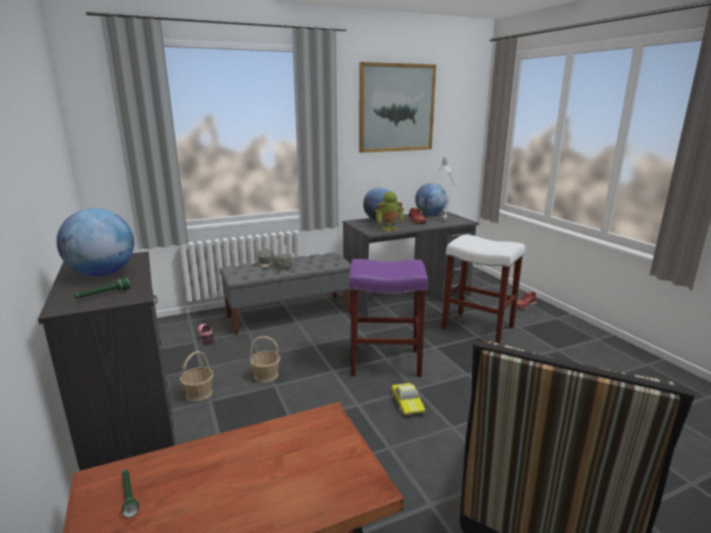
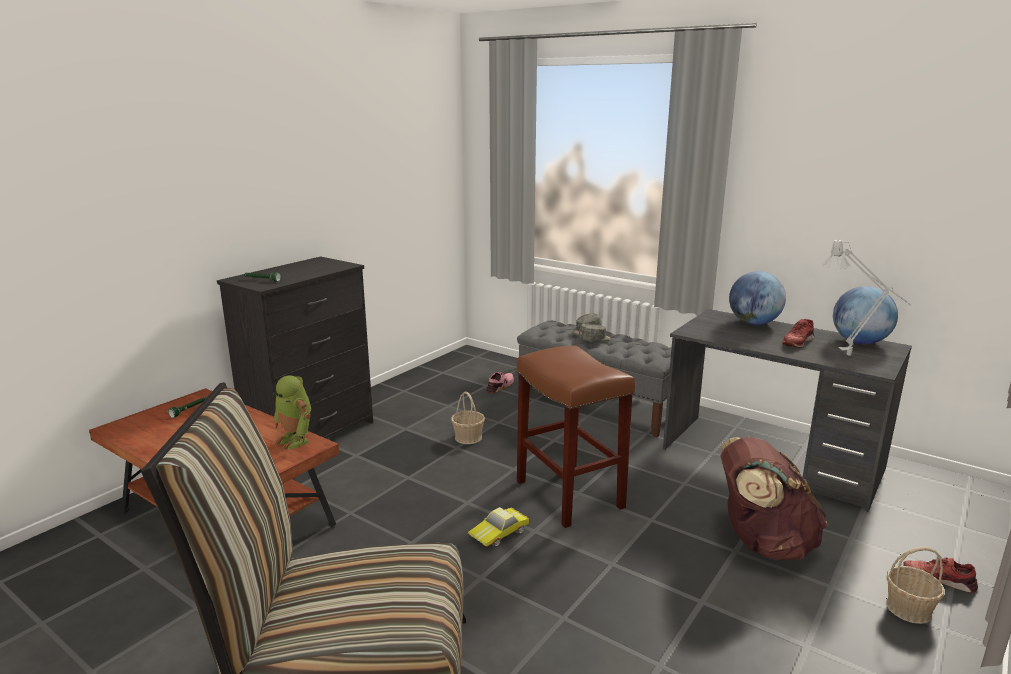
camera: 60 degrees right, 0 degrees up
(102, 274) = (302, 269): globe -> none
(199, 393) = (411, 420): basket -> basket (909, 609)
(384, 362) = (568, 494): purple stool -> brown stool
(389, 228) = (725, 335): toy robot -> toy robot (296, 440)
(396, 108) = (853, 147): picture -> none
(476, 327) = (762, 543): white stool -> brown backpack

